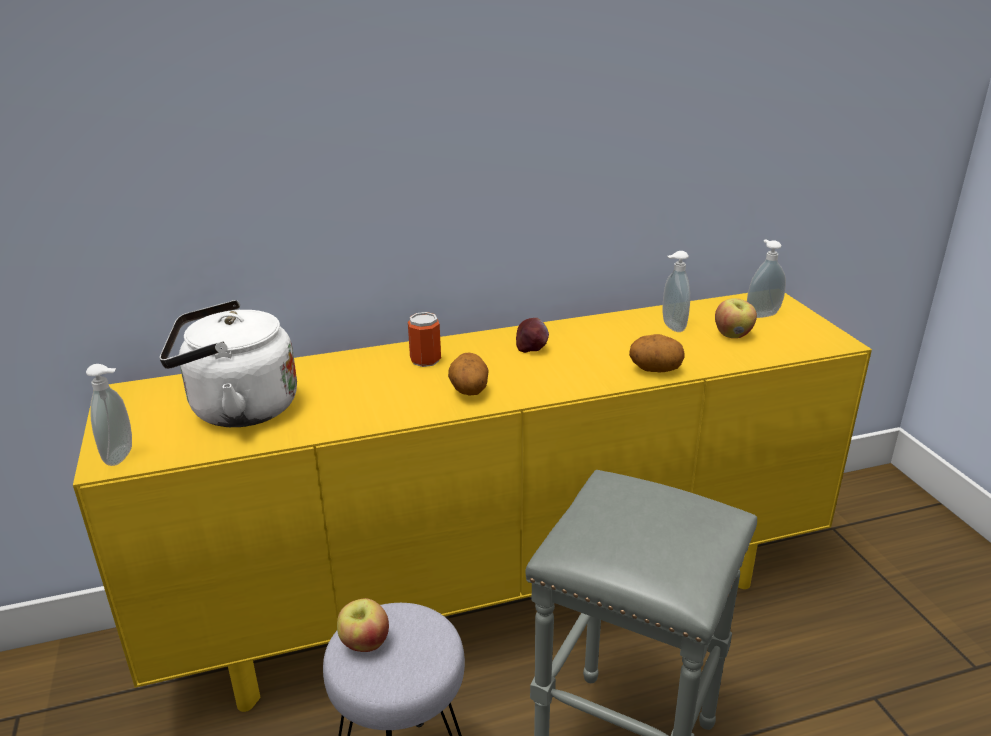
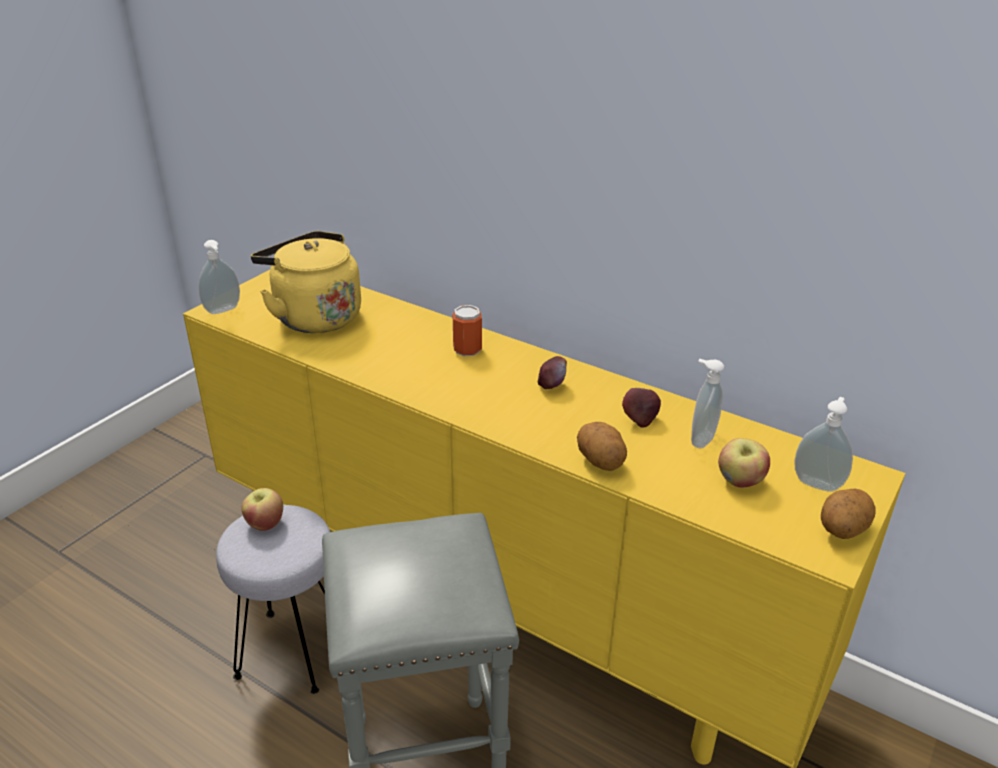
camera: 50 degrees right, 5 degrees up
(237, 409) = (314, 316): white kettle -> yellow kettle
(468, 391) = (444, 388): potato -> potato (841, 530)
(621, 336) = (640, 419): none -> apple

